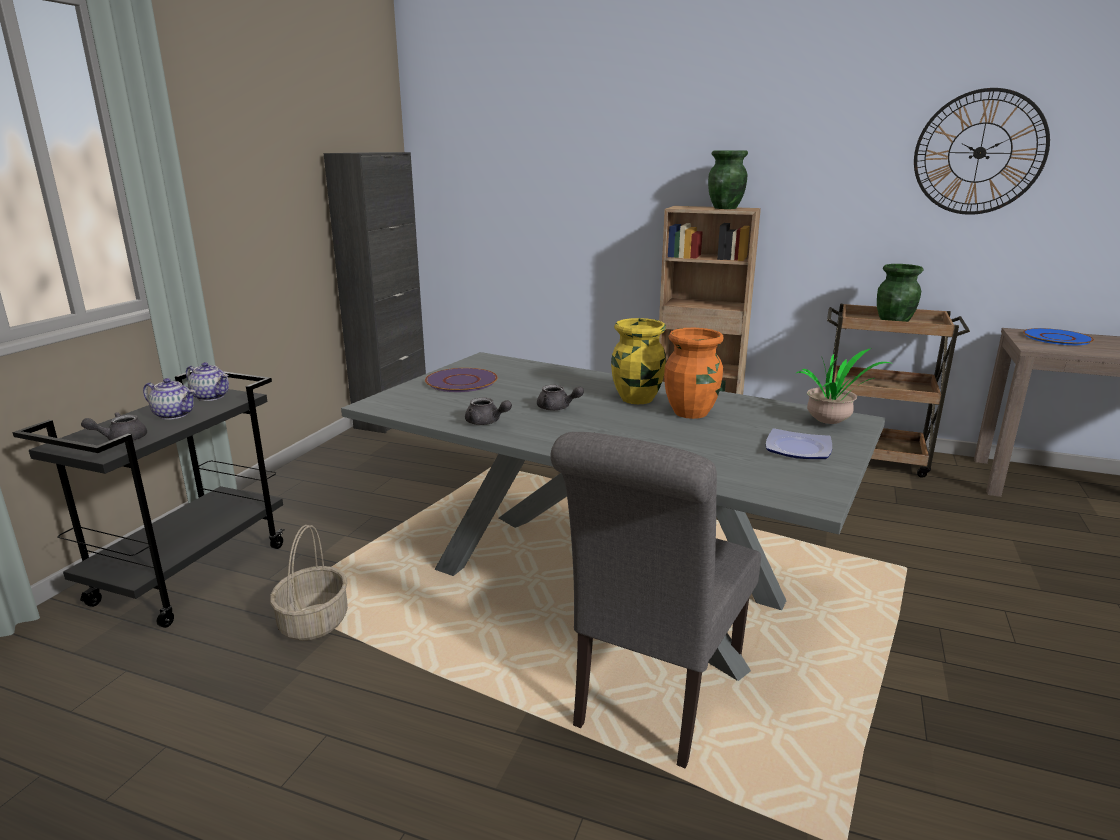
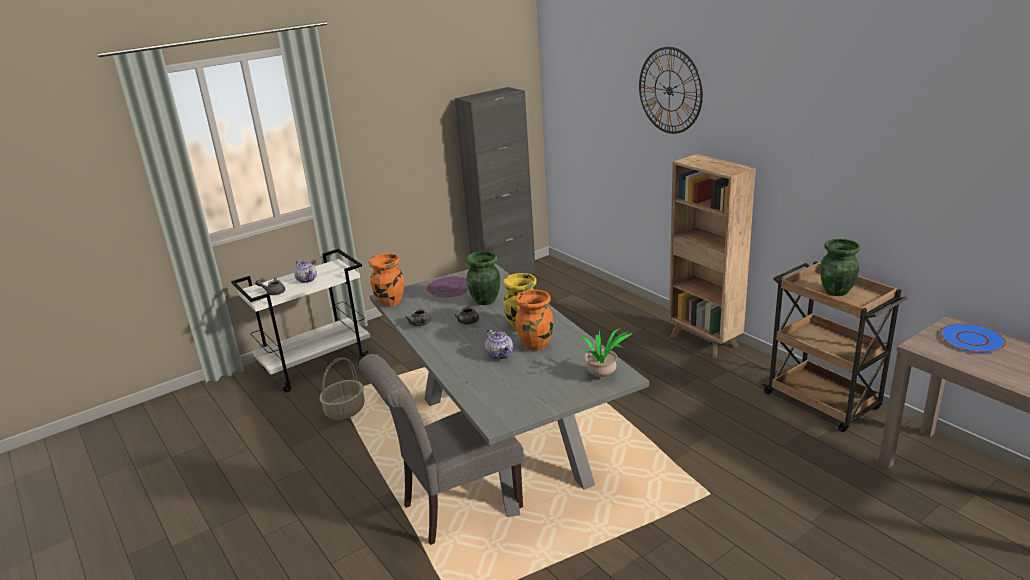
camera: 35 degrees right, 5 degrees up
(192, 573) = (317, 365): black cart -> white cart
(211, 397) = (334, 269): teapot -> teapot (500, 355)
(391, 409) = (390, 302): none -> orange vase
(726, 208) = (723, 166): green vase -> green vase (485, 301)
(799, 449) = (550, 388): plate -> none
(979, 152) = (928, 151): wall clock -> wall clock (669, 90)

